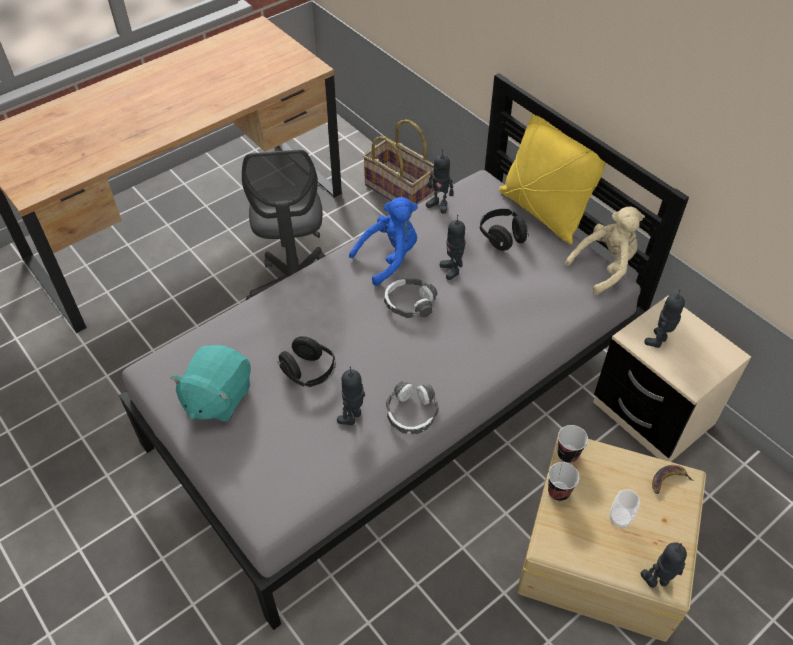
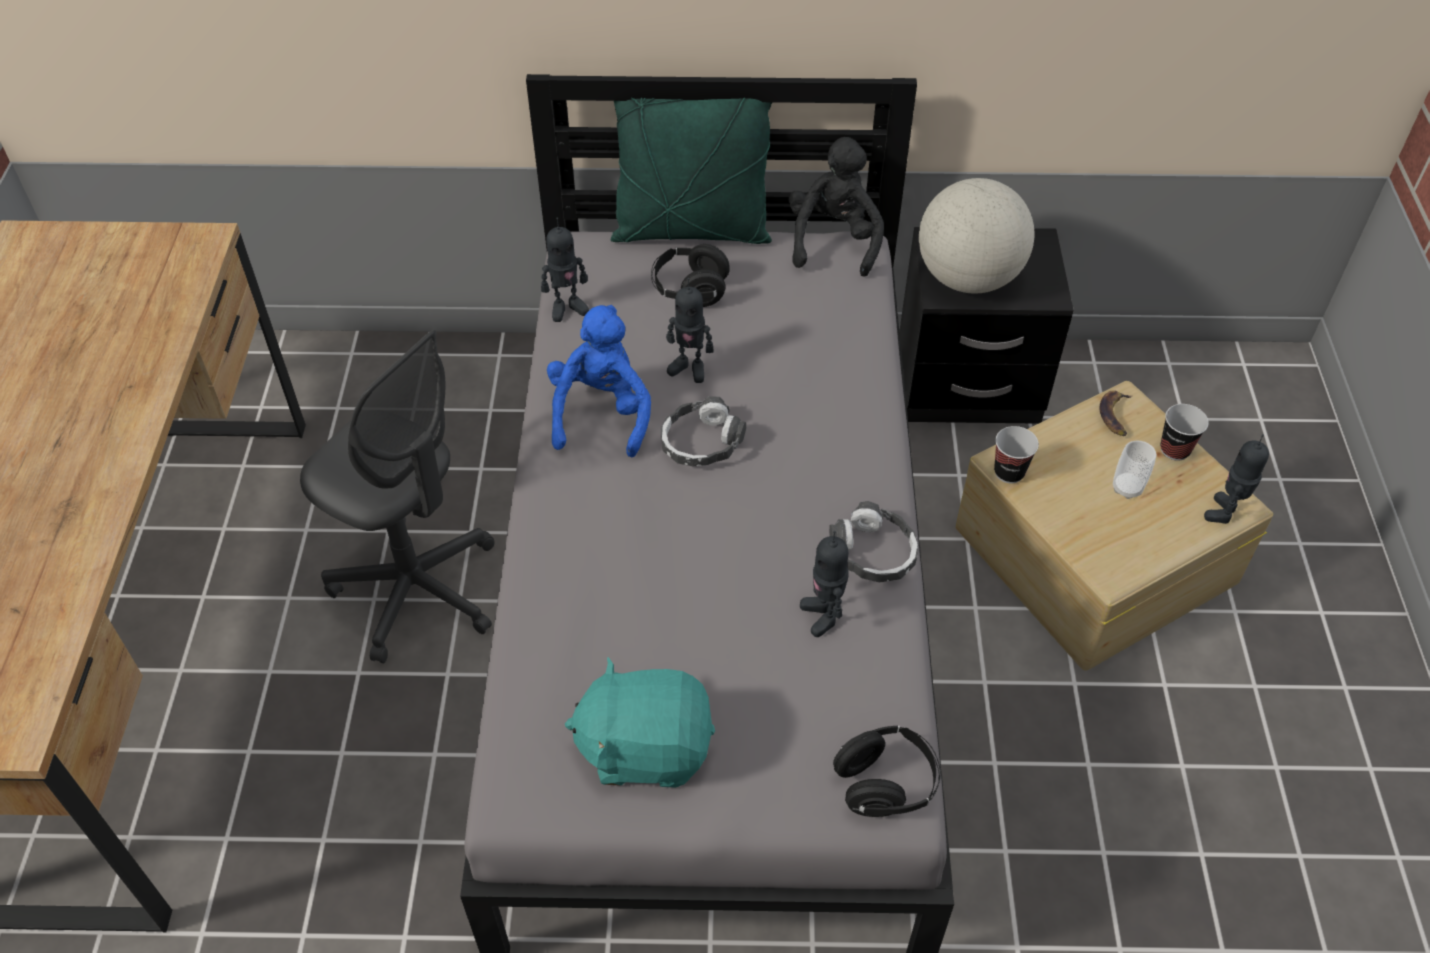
camera: 50 degrees left, 0 degrees up
(217, 398) = (645, 747): turquoise plush toy -> turquoise plush toy turned 120 degrees clockwise
(309, 372) = (705, 616): black headphones -> black headphones (885, 784)
(400, 190) = (381, 362): basket -> none
(543, 212) = (691, 230): yellow pillow -> green pillow
(558, 492) = (1050, 515): cup -> cup (1175, 449)
(604, 267) = (834, 241): beige plush toy -> black plush toy
(652, 413) = (967, 384): beige nightstand -> black nightstand
(658, 341) = (968, 278): toy robot -> globe

